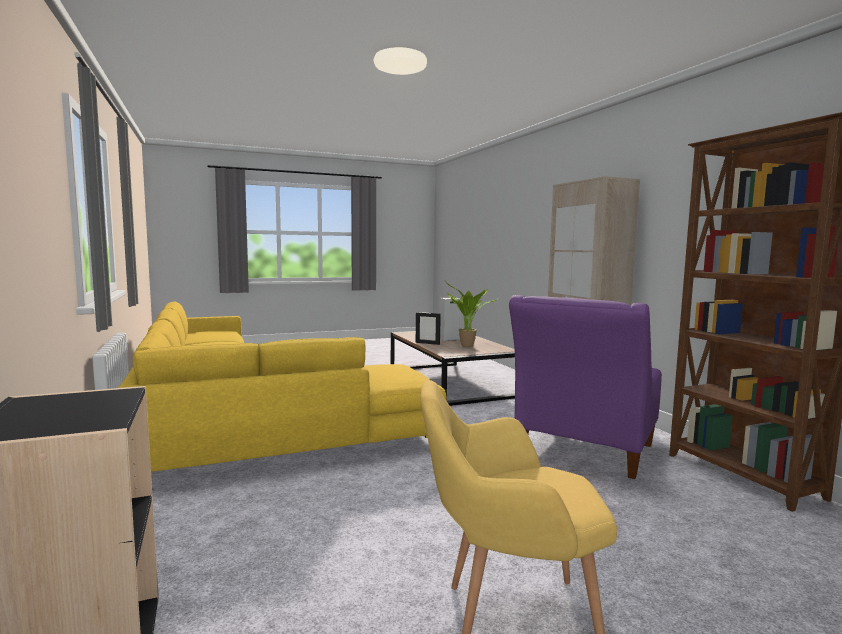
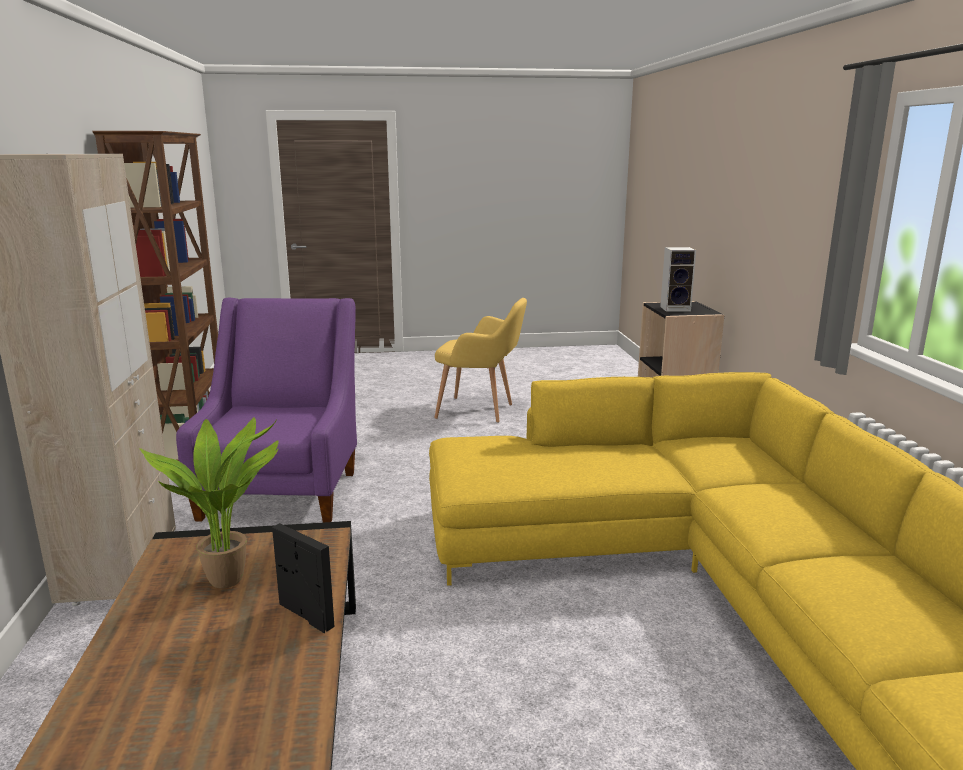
camera: 165 degrees left, 10 degrees up
(448, 339) = (211, 644): speaker -> speaker (676, 309)
(582, 452) = (284, 489): purple armchair -> purple armchair turned 45 degrees counterclockwise

